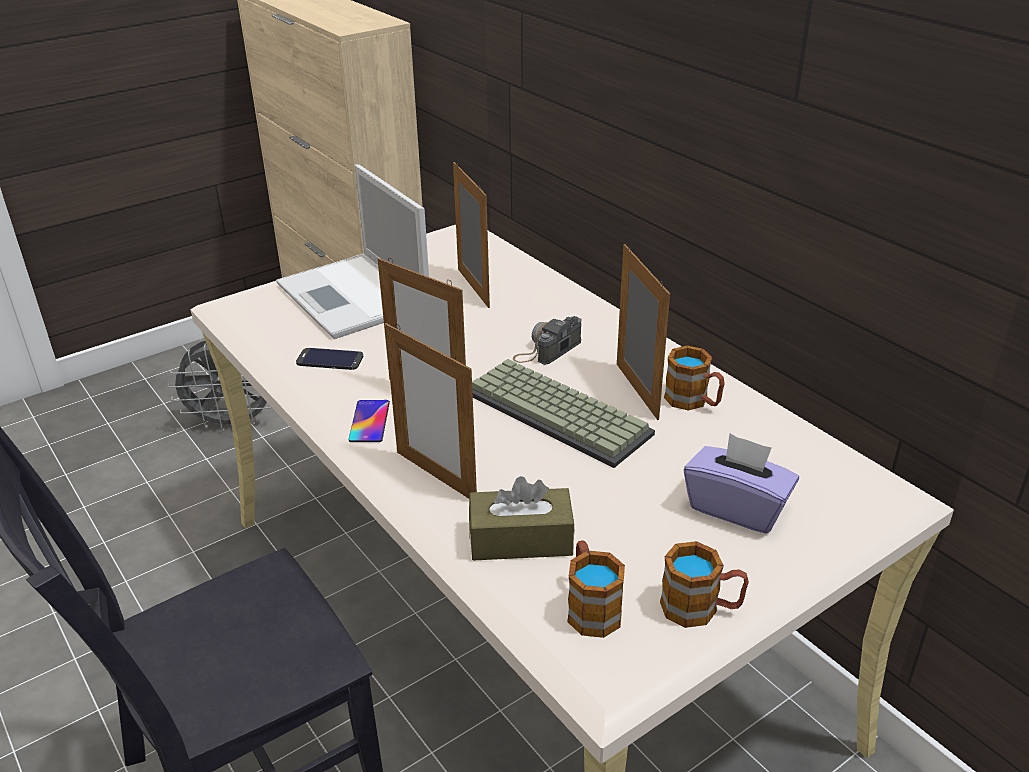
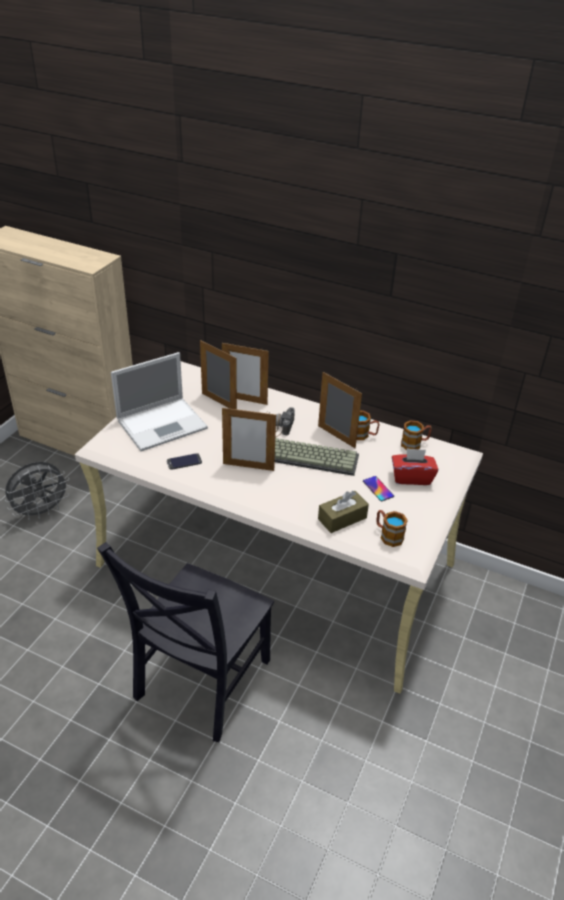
camera: 30 degrees left, 5 degrees up
(355, 297) = (163, 423): laptop -> laptop turned 60 degrees counterclockwise
(369, 421) = (233, 487): phone -> phone (378, 489)
(436, 476) = (285, 503): picture frame -> picture frame (245, 400)
(701, 608) = (426, 522): mug -> mug (415, 444)
(737, 507) = (411, 477): purple tissue box -> red tissue box

